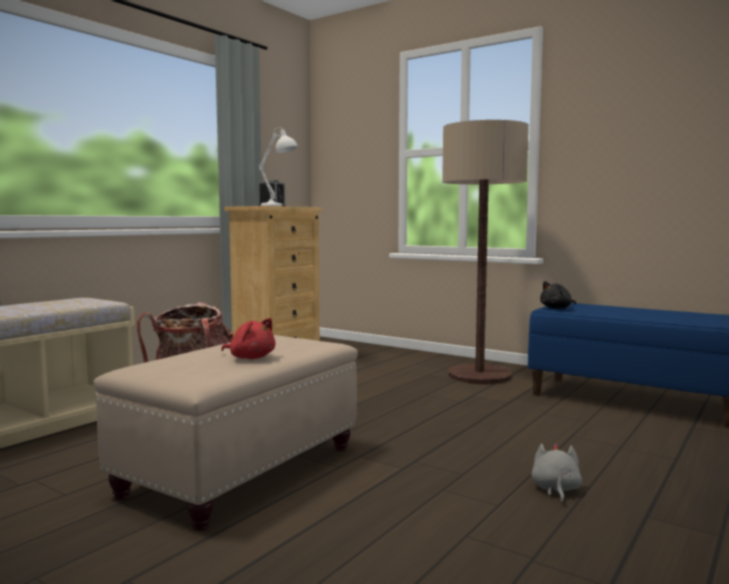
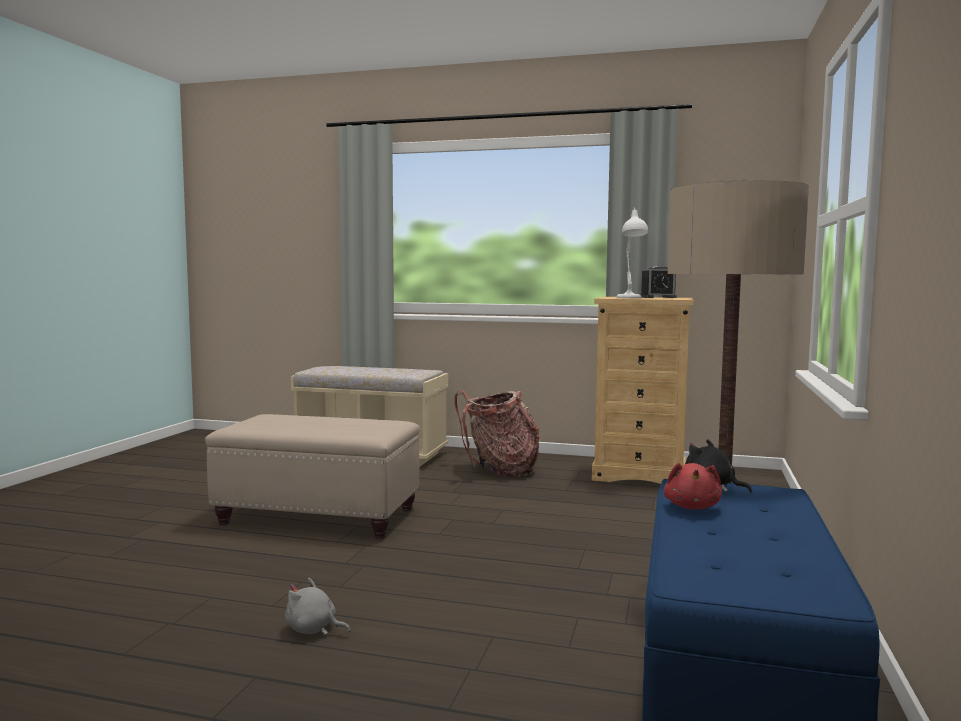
camera: 70 degrees right, 0 degrees up
(250, 358) = (308, 427): red plush toy -> red plush toy (692, 507)
(555, 490) = (313, 629): grey plush toy -> grey plush toy turned 150 degrees counterclockwise

